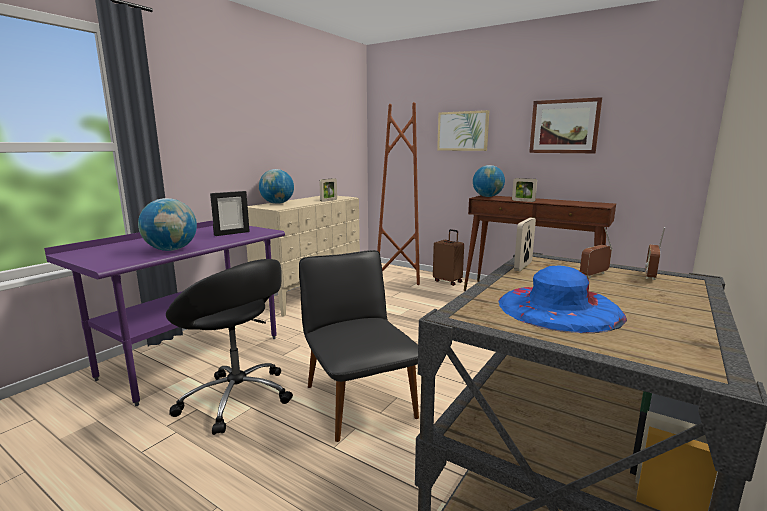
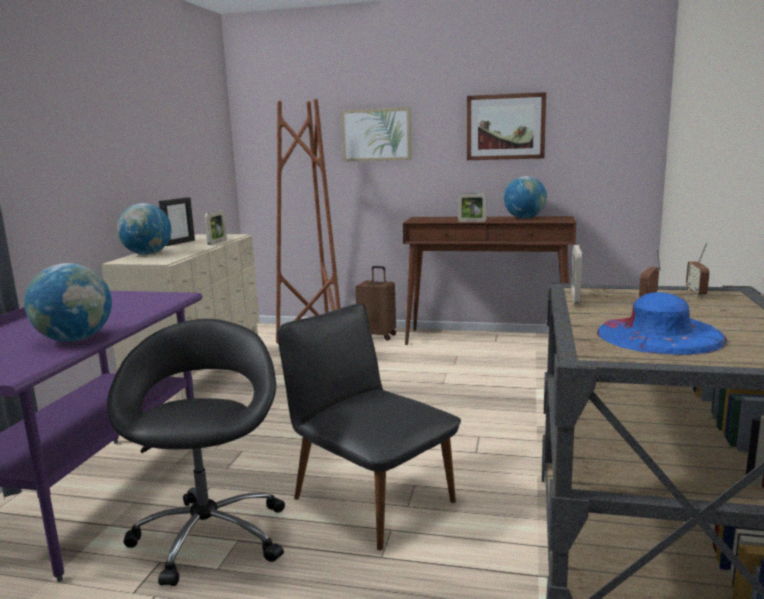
camera: 20 degrees left, 0 degrees up
(232, 233) = (128, 305): picture frame -> picture frame (179, 243)
(238, 399) = (211, 535): black office chair -> black office chair turned 105 degrees counterclockwise
(487, 196) = (422, 219): globe -> globe (524, 218)

